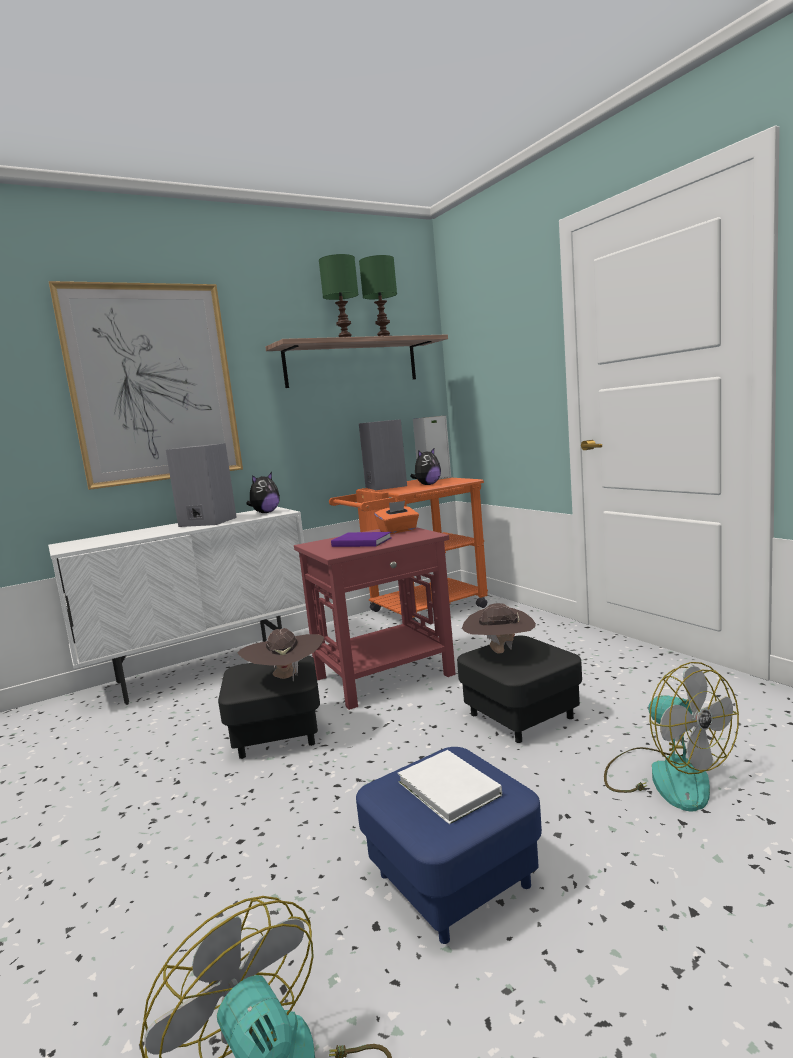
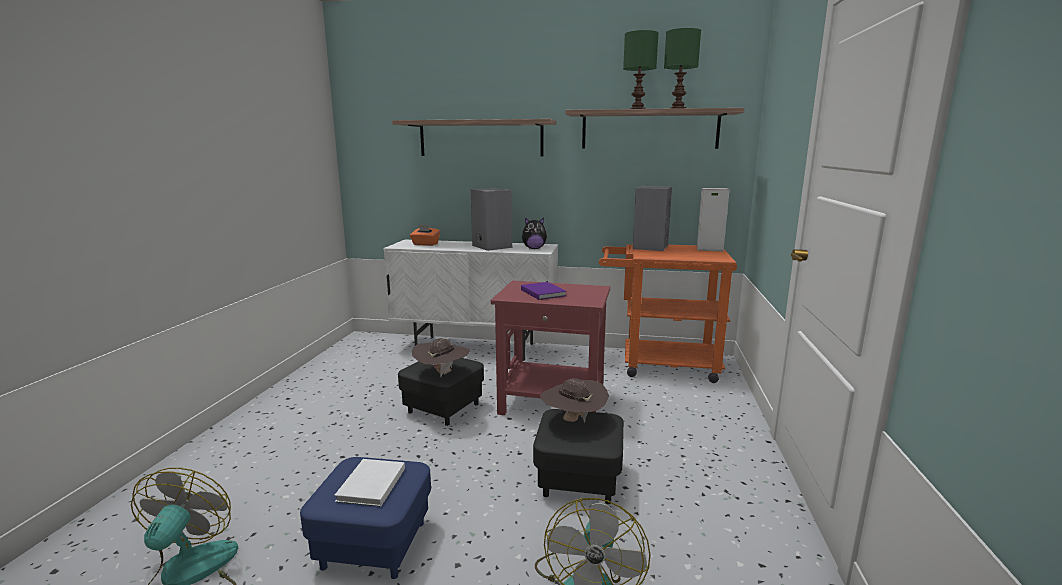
camera: 40 degrees right, 5 degrees up
(153, 384) = (481, 138): picture -> shelf
(398, 531) = (587, 291): orange tissue box -> orange tissue box (425, 244)
(427, 485) = (680, 254): plush toy -> none

